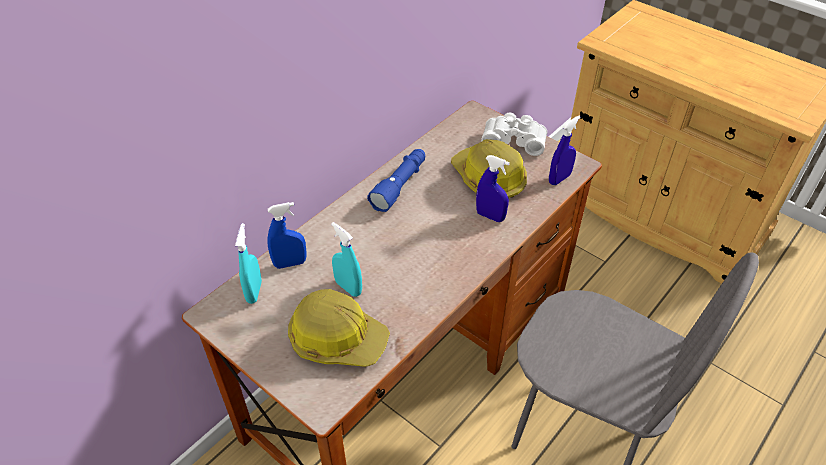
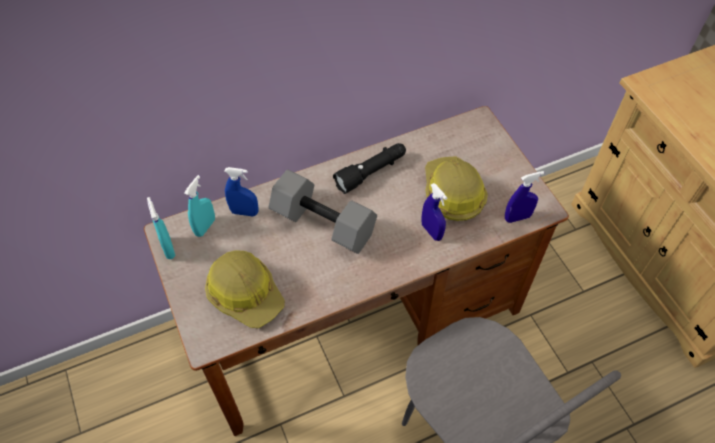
camera: 25 degrees right, 10 degrees up
(348, 287) = (277, 252): turquoise spray bottle -> turquoise spray bottle (168, 248)
(379, 247) = (321, 224): none -> grey dumbbell
(400, 185) = (371, 172): blue flashlight -> black flashlight
(514, 140) = (500, 162): white binoculars -> none

